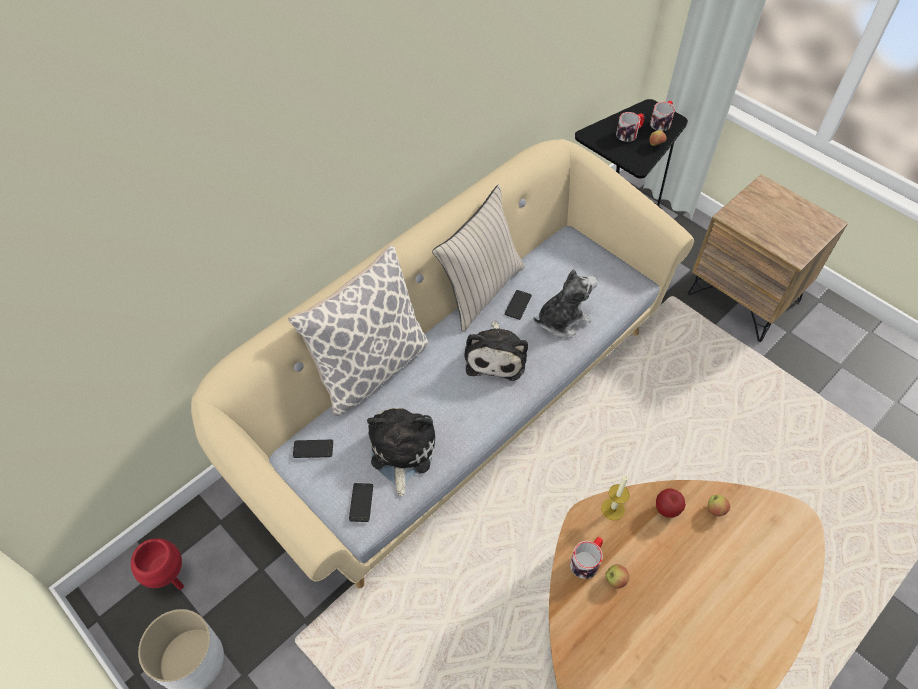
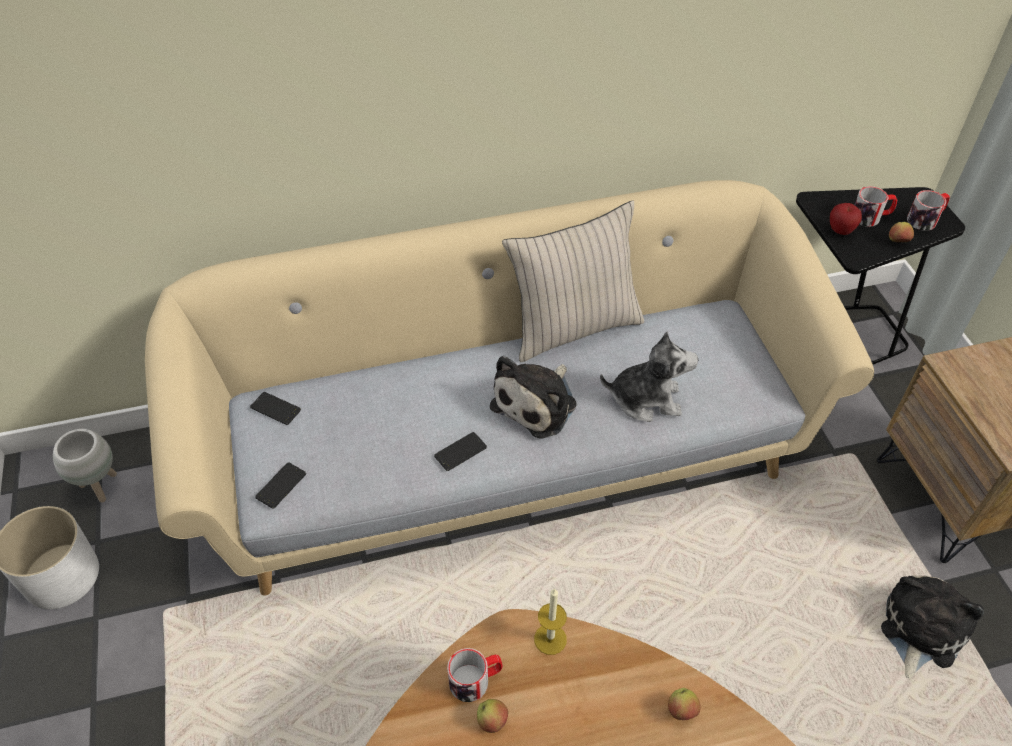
camera: 30 degrees right, 5 degrees down
(170, 578) = (100, 486): red planter -> white planter
(371, 367) = (394, 355): pillow -> none
(401, 452) = (359, 455): plush toy -> plush toy (919, 631)
(518, 305) = (604, 360): phone -> phone (460, 452)
(666, 510) = (616, 676): apple -> apple (840, 231)

